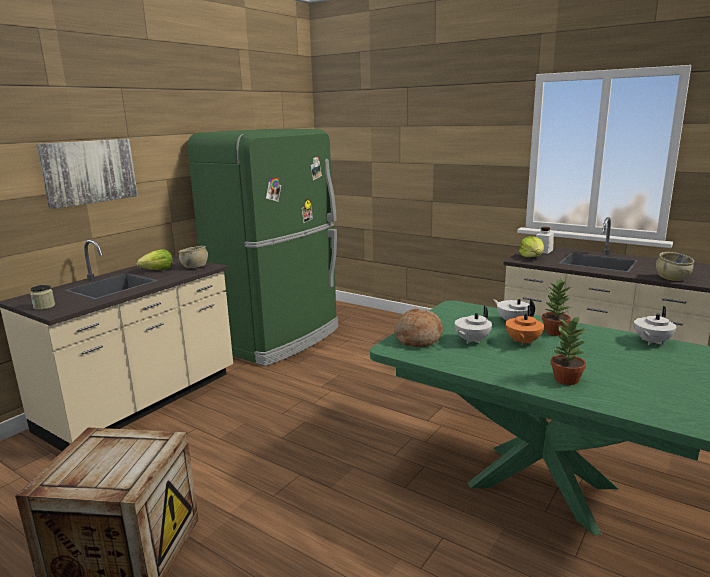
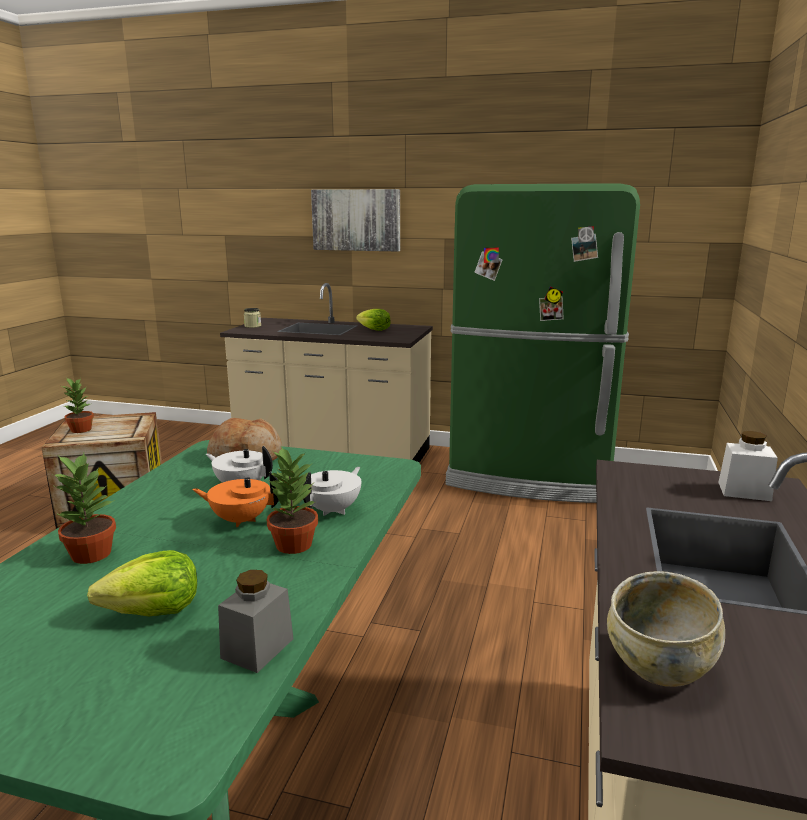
camera: 70 degrees right, 0 degrees up
(94, 476) = (81, 429): none -> potted plant
(195, 267) = (395, 336): beige bowl -> none
(532, 257) = (665, 481): lettuce -> lettuce (153, 611)
(651, 342) = (257, 648): white teapot -> grey jar

